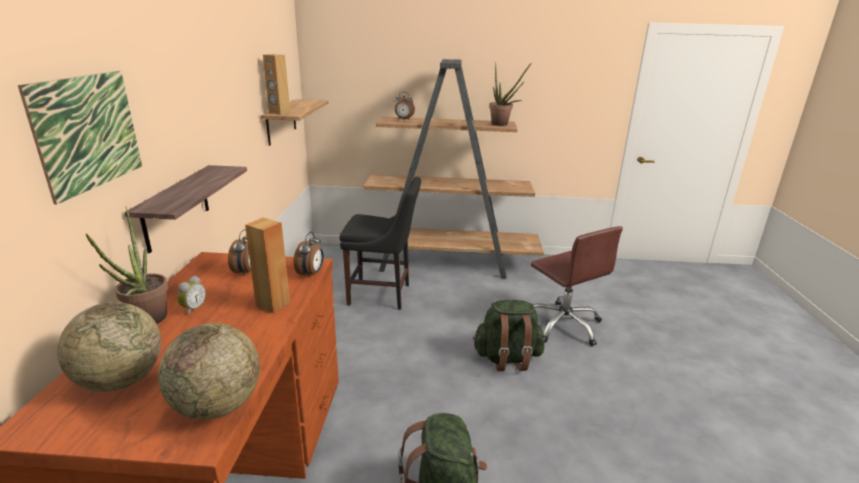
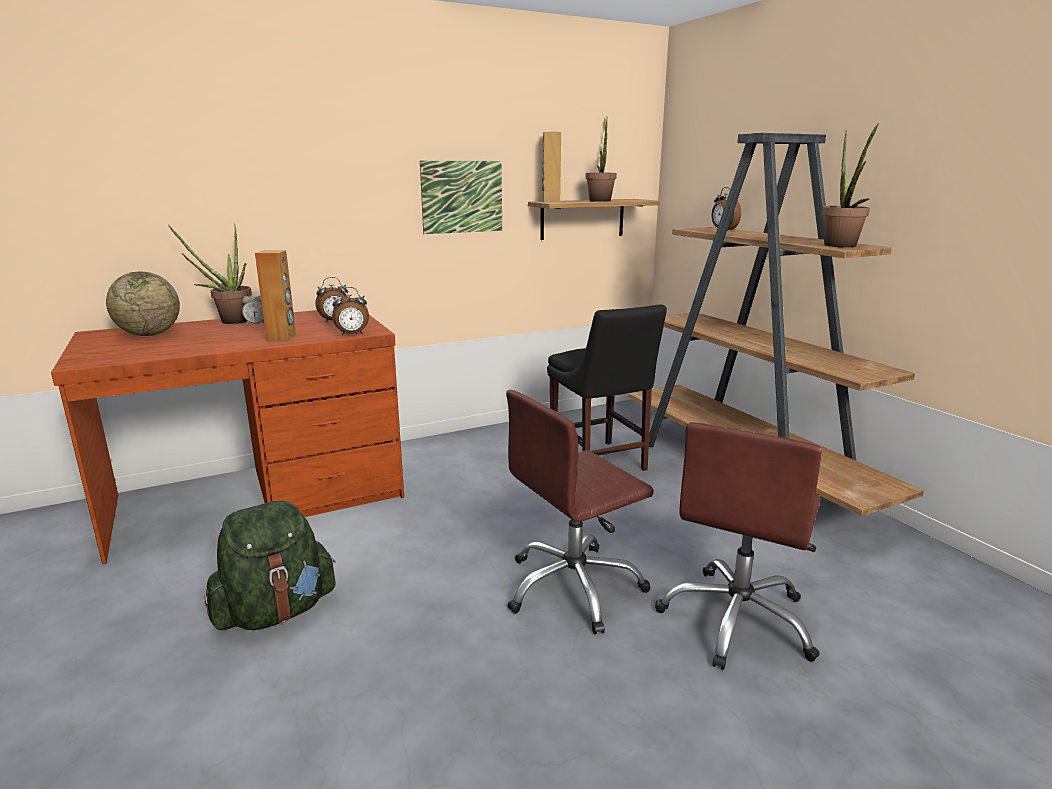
camera: 60 degrees right, 5 degrees down
(88, 132) = (232, 163): picture -> picture (462, 197)
(176, 207) = (335, 254): shelf -> none
(218, 406) = (122, 357): globe -> none
(300, 106) = (600, 200): none -> potted plant
(507, 358) = (574, 587): green backpack -> brown office chair

